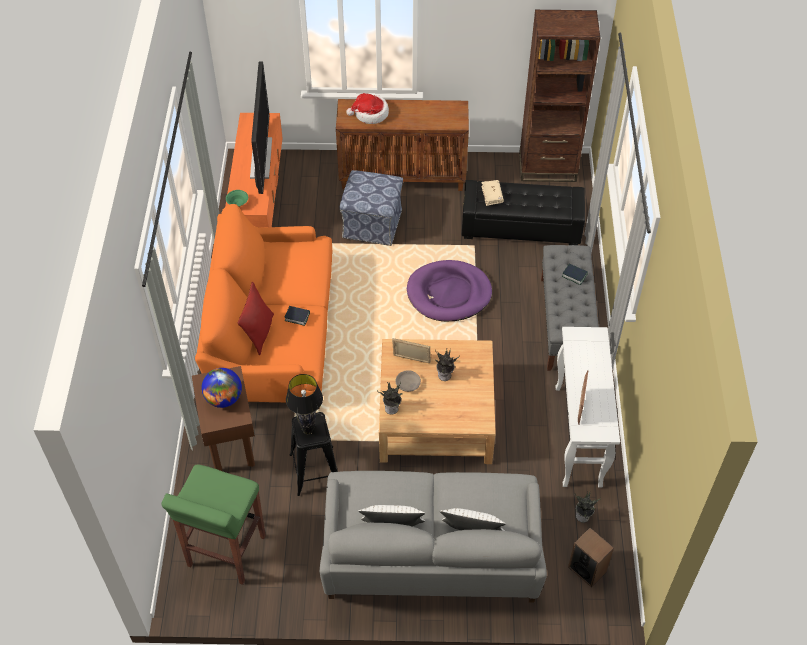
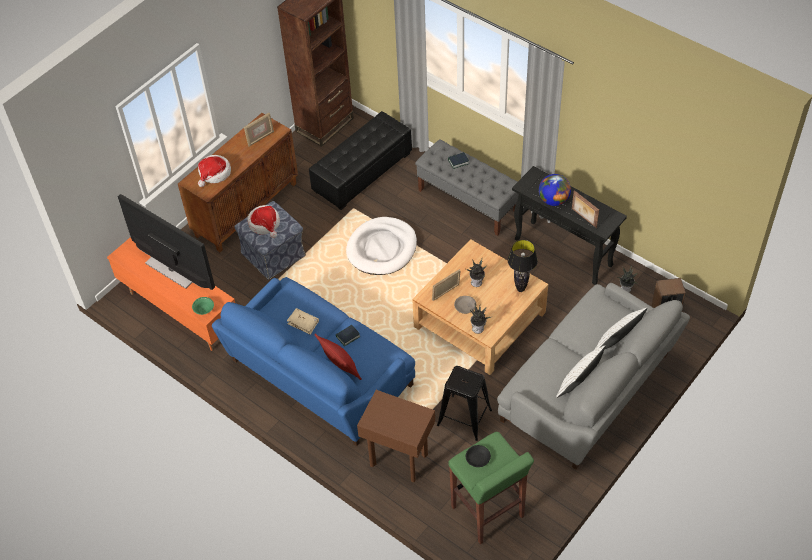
camera: 50 degrees left, 0 degrees up
(212, 485) = (477, 458): none -> black bowl
(224, 398) = (397, 416): globe -> globe (553, 200)
(274, 334) = (319, 374): orange sofa -> blue sofa
(308, 430) = (464, 383): black table lamp -> black table lamp (520, 289)
(369, 187) = (265, 224): none -> hat
(438, 117) = (260, 138): none -> picture frame
(449, 293) = (382, 248): purple dog bed -> white dog bed
(492, 195) = (339, 162): beige book -> beige book (303, 323)
(578, 437) = (564, 253): white console table -> black console table

